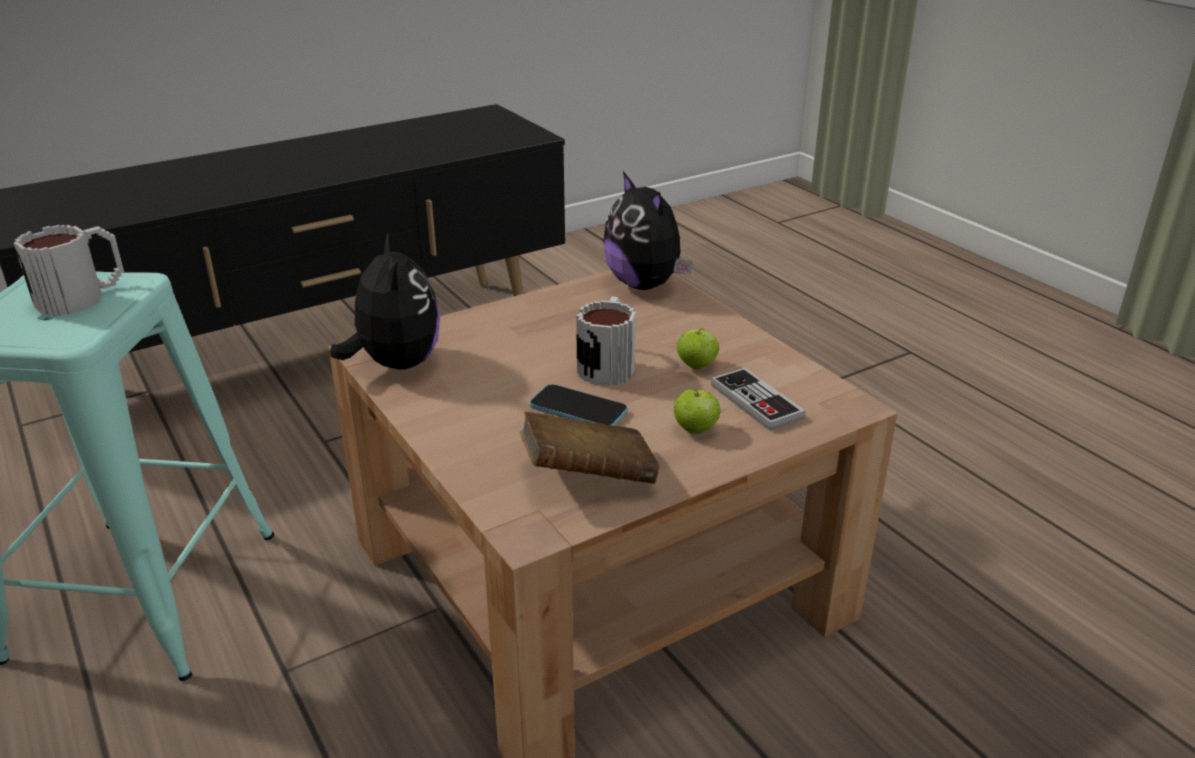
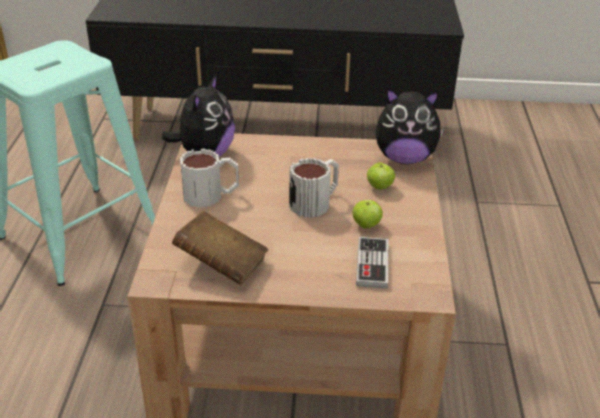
camera: 35 degrees right, 5 degrees up
(83, 296) = (63, 63): mug -> mug (211, 195)
(578, 409) = (264, 223): phone -> none
(645, 284) = (404, 158): plush toy -> plush toy turned 90 degrees counterclockwise
(695, 430) = (313, 265): apple -> apple (379, 187)

